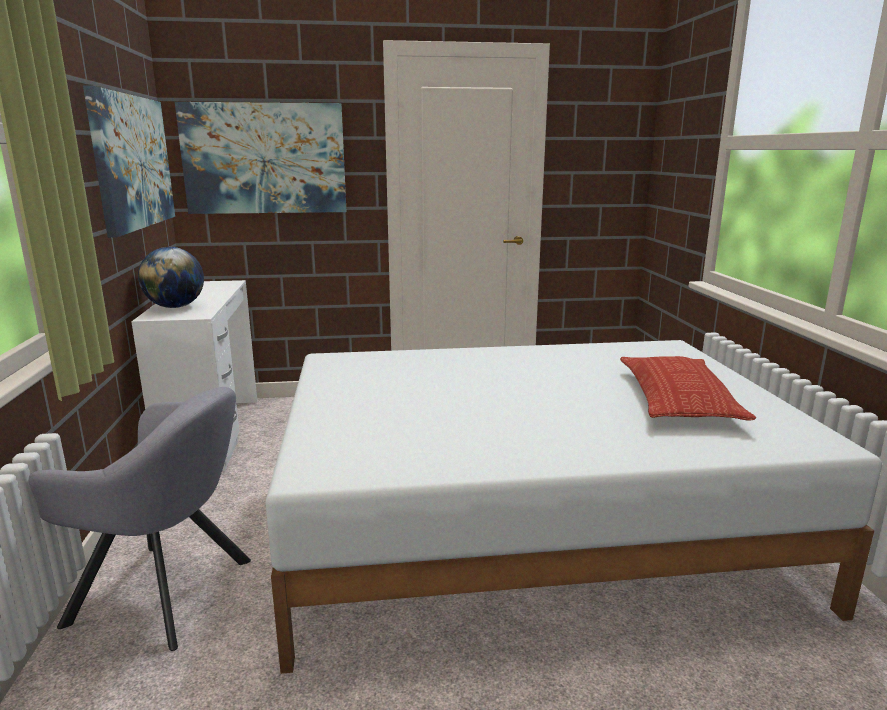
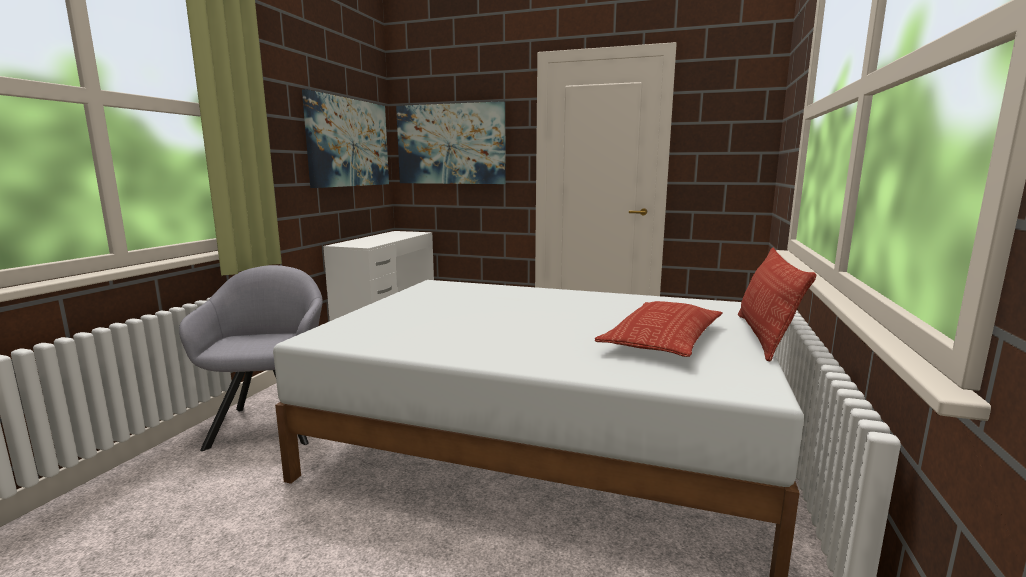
camera: 25 degrees right, 5 degrees down
(170, 593) = (273, 421): grey armchair -> grey armchair turned 135 degrees counterclockwise
(175, 307) = (361, 241): globe -> none
(751, 380) = (764, 336): none -> pillow

